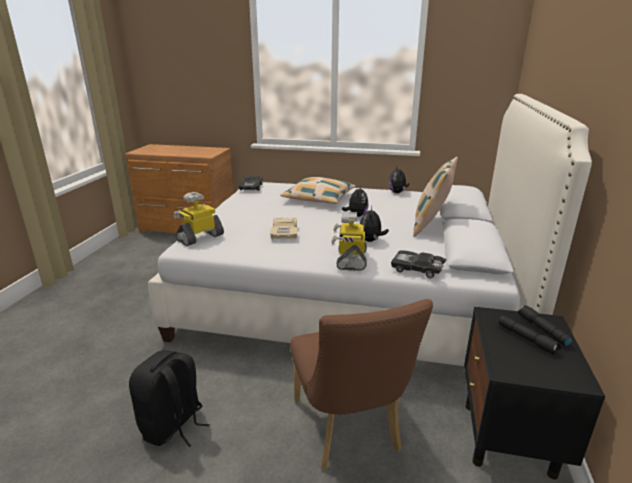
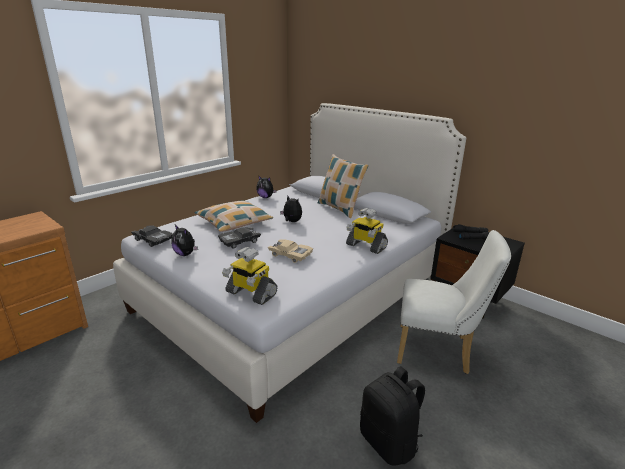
camera: 60 degrees left, 0 degrees up
(200, 237) = (250, 293): toy robot -> toy robot turned 45 degrees counterclockwise
(349, 431) = (439, 350): brown chair -> white chair
(371, 240) = (341, 231): plush toy -> plush toy (185, 254)
(417, 269) = (398, 232): black toy car -> black toy car (240, 241)

